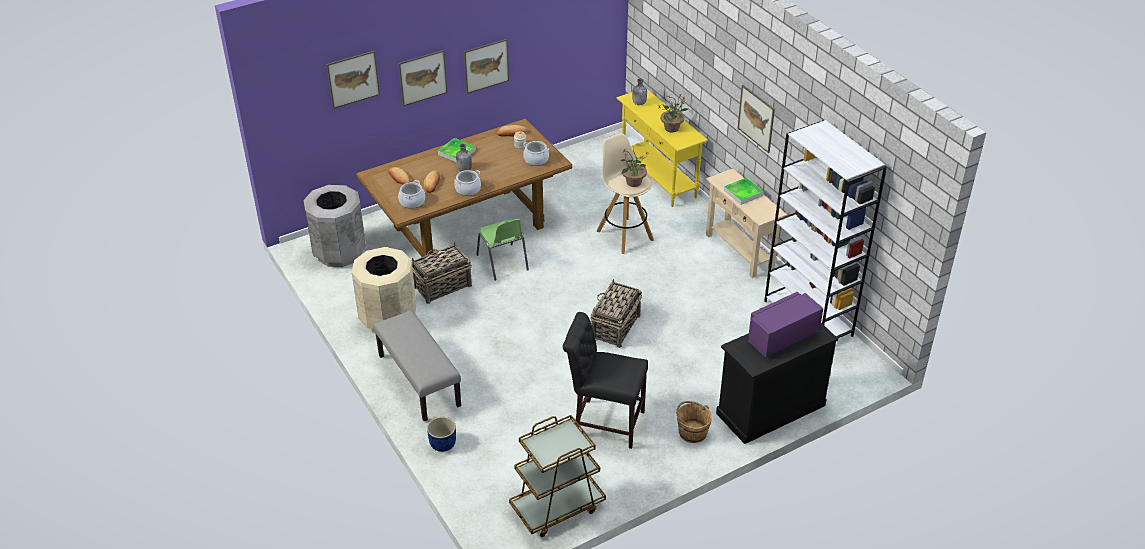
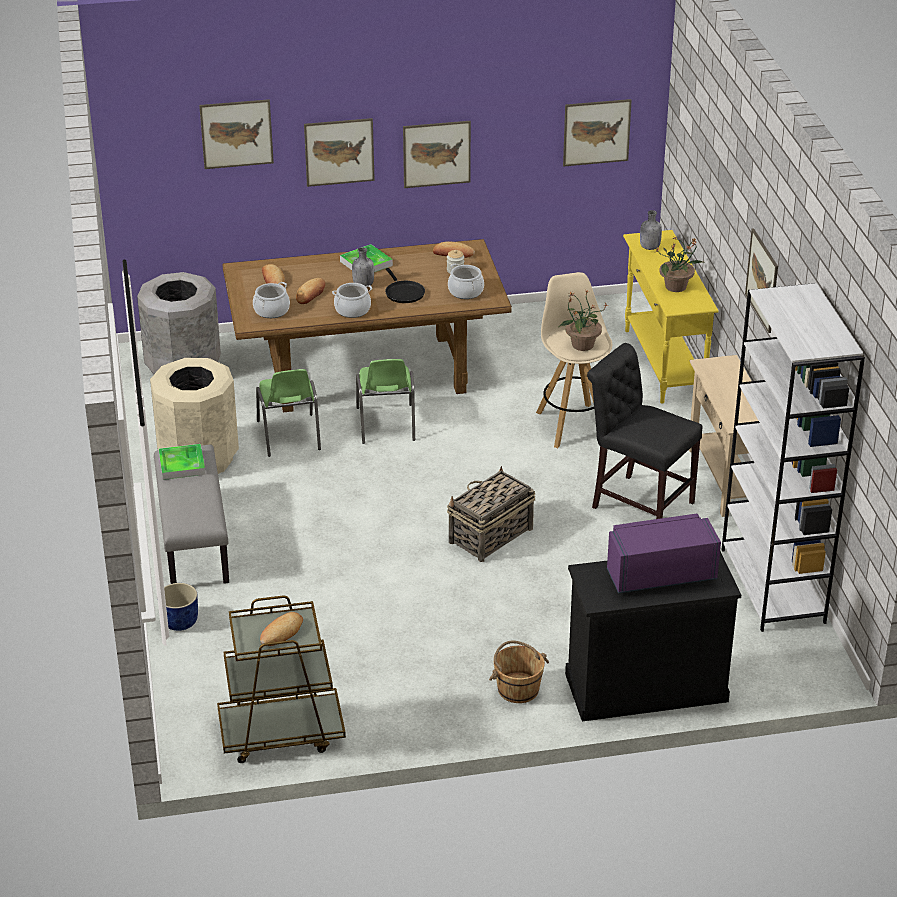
camera: 20 degrees right, 5 degrees down
(442, 286) = (289, 436): basket -> green chair
(495, 169) = (403, 293): none -> black frying pan
(561, 443) = (281, 632): none -> bread
(586, 30) = (596, 132): none -> picture
(604, 422) = (405, 647): black chair -> black chair (638, 502)
(743, 193) = (731, 388): tray -> tray (182, 465)

